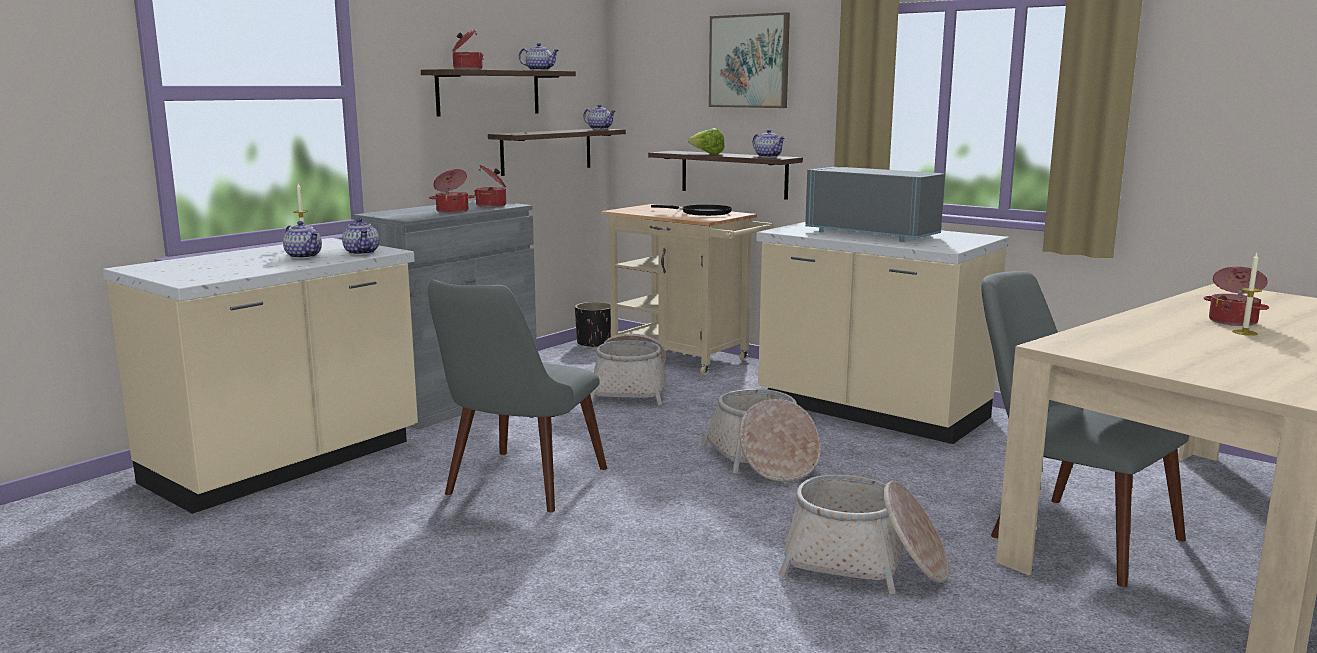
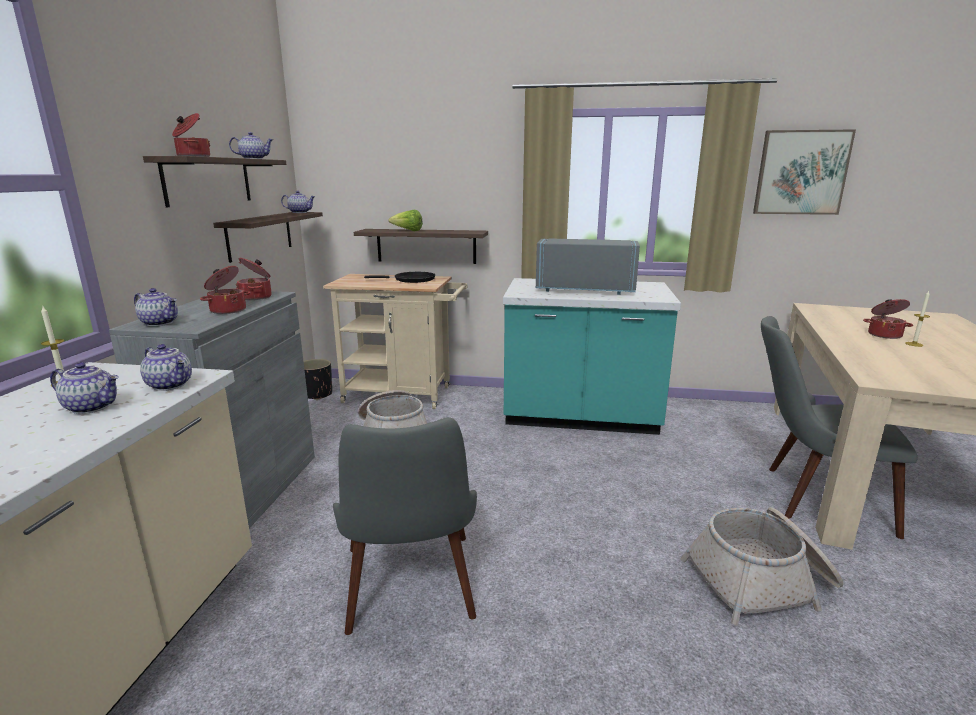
camera: 30 degrees left, 5 degrees up
(749, 61) = (436, 153): picture -> picture (801, 173)
(762, 460) = (568, 487): basket -> none
(769, 157) = (465, 231): teapot -> teapot (160, 323)
(871, 412) = (580, 417): beige counter -> turquoise counter

